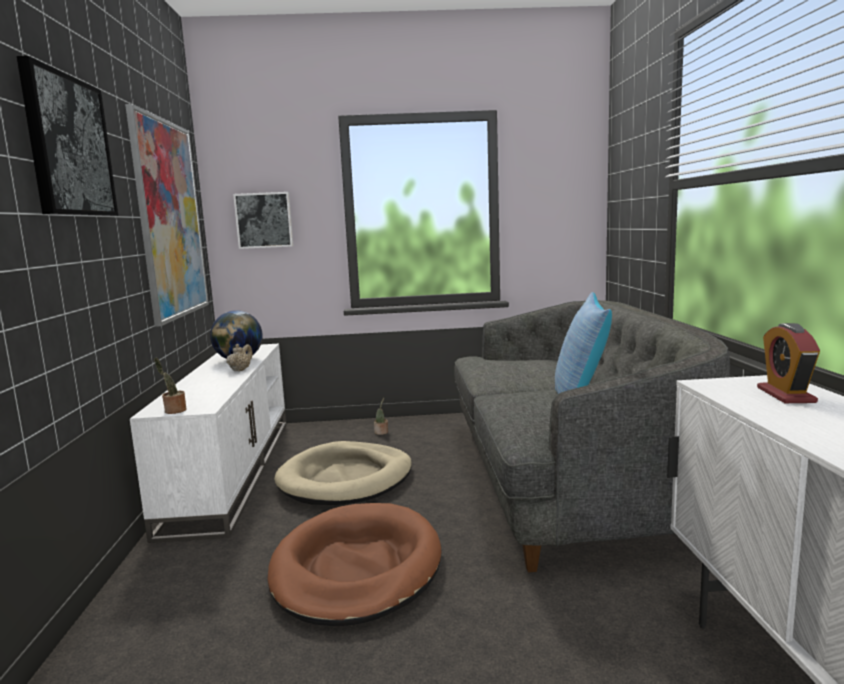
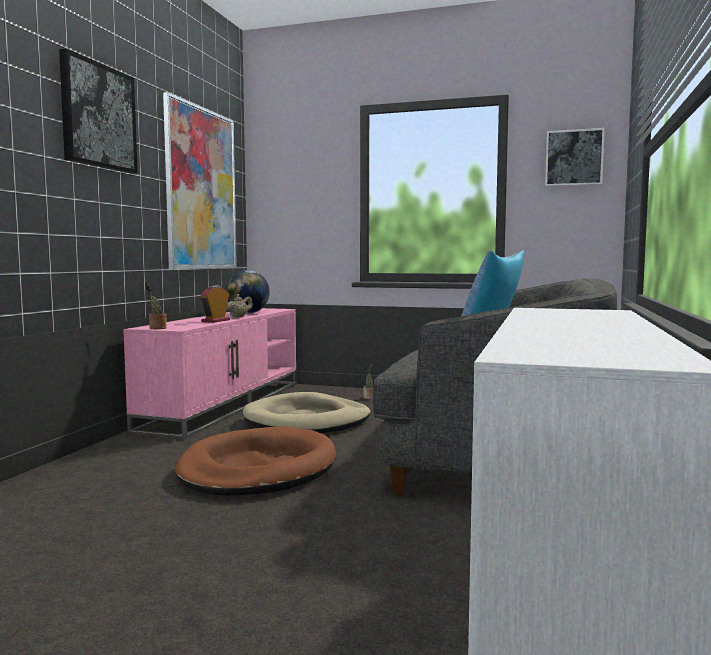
camera: 20 degrees right, 5 degrees down
(231, 470) = (225, 404): white tv stand -> pink tv stand
(264, 220) = (292, 198): picture -> picture (574, 158)
(785, 395) = (585, 314): alarm clock -> alarm clock (215, 321)

